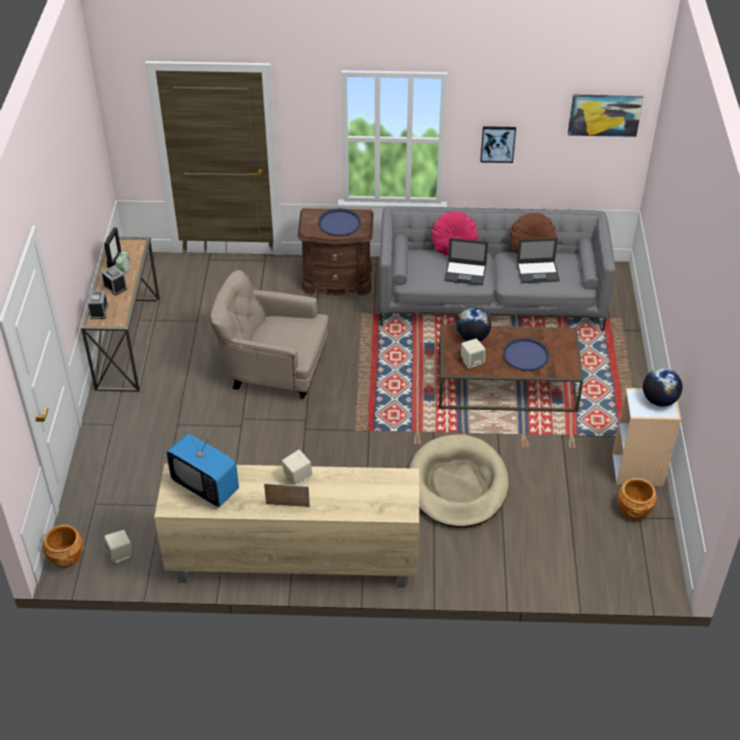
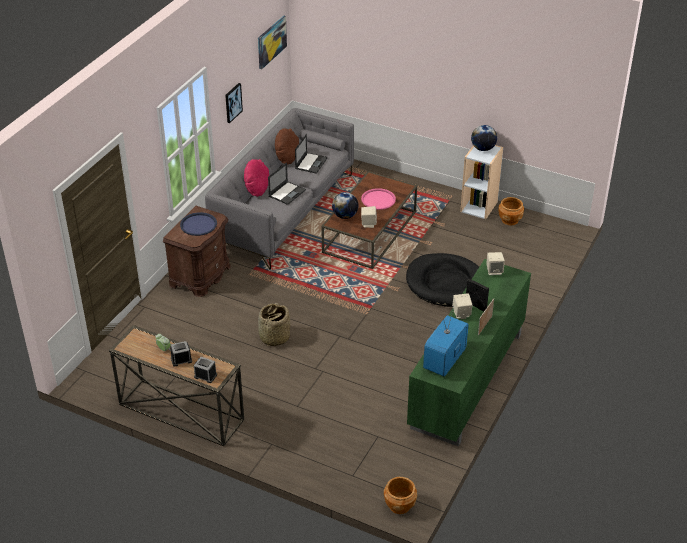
camera: 65 degrees left, 5 degrees down
(114, 260) = (145, 352): picture frame -> picture frame (475, 306)
(120, 554) = (413, 472): beige speaker -> beige speaker (494, 271)
(205, 486) = (445, 360): television -> television turned 150 degrees clockwise
(273, 369) = (274, 337): beige armchair -> basket
(292, 558) = (467, 380): beige tv stand -> green tv stand
(457, 485) = (446, 284): beige dog bed -> black dog bed
(525, 355) = (378, 199): blue tray -> pink tray

